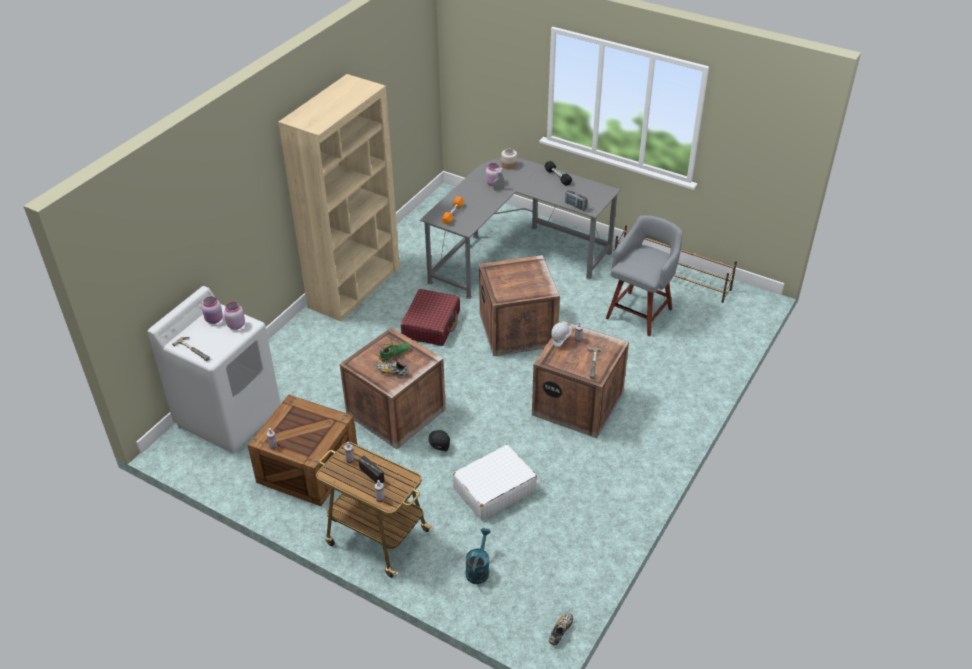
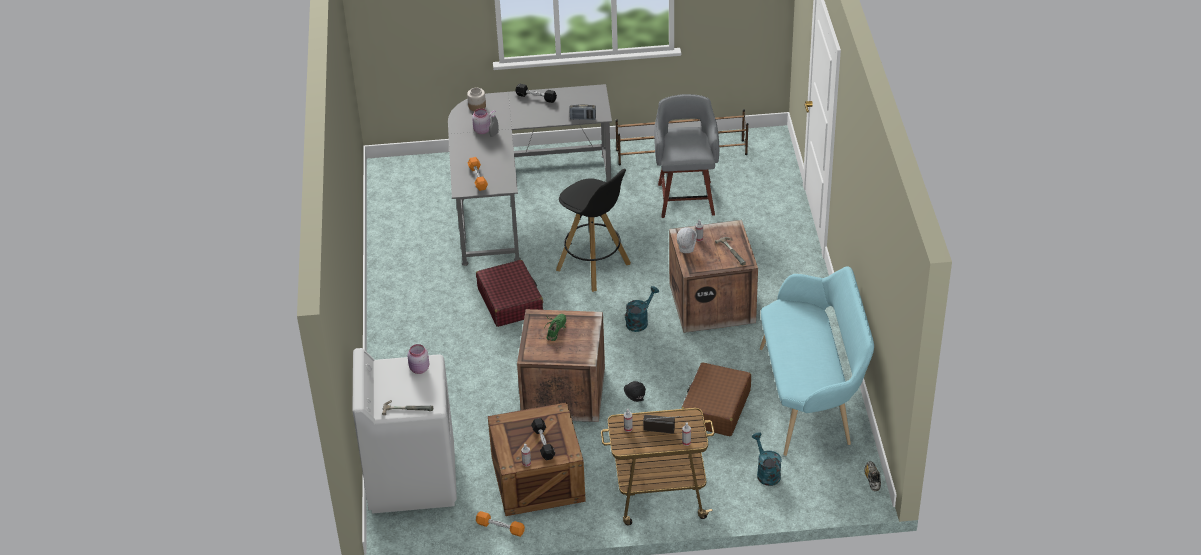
camera: 35 degrees left, 0 degrees up
(214, 320) = (392, 375): pink jar -> none
(243, 489) = (500, 528): none -> orange dumbbell
(302, 438) = (543, 443): none -> black dumbbell
(355, 287) = (395, 304): beige bookcase -> none
(392, 372) = (572, 346): shoe -> none
(494, 489) = (715, 408): white suitcase -> brown suitcase
(507, 388) = (639, 321): none -> turquoise watering can
(516, 330) = (594, 267): crate -> black stool
(580, 526) = (811, 397): none -> turquoise bench

